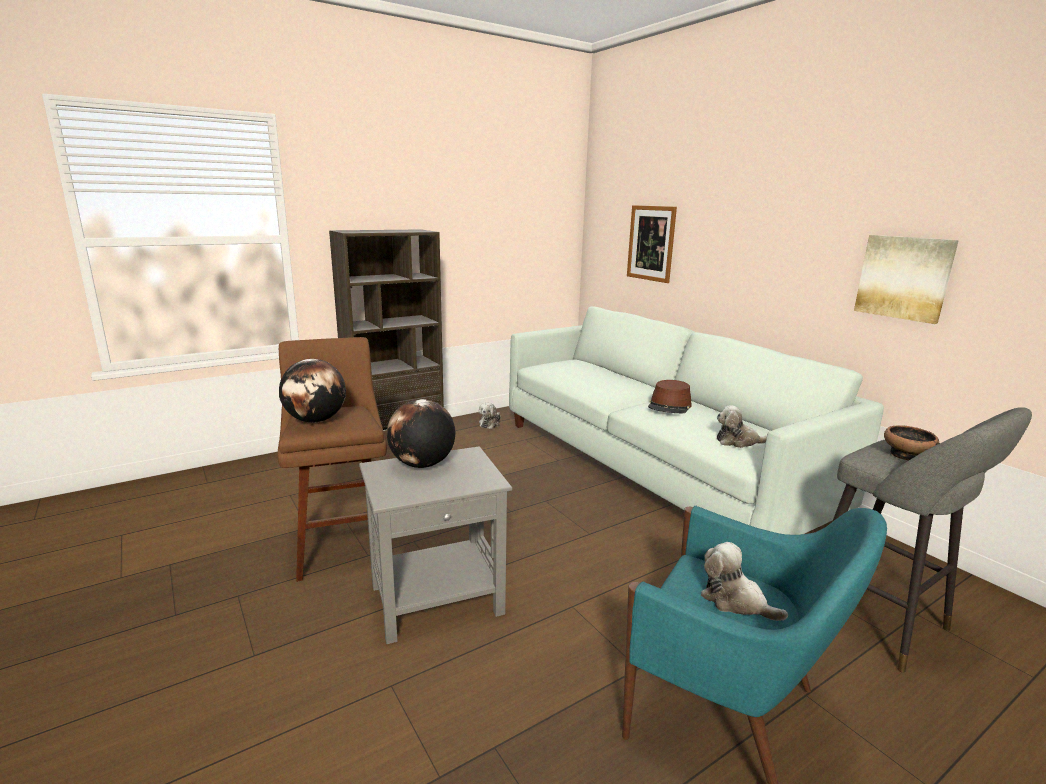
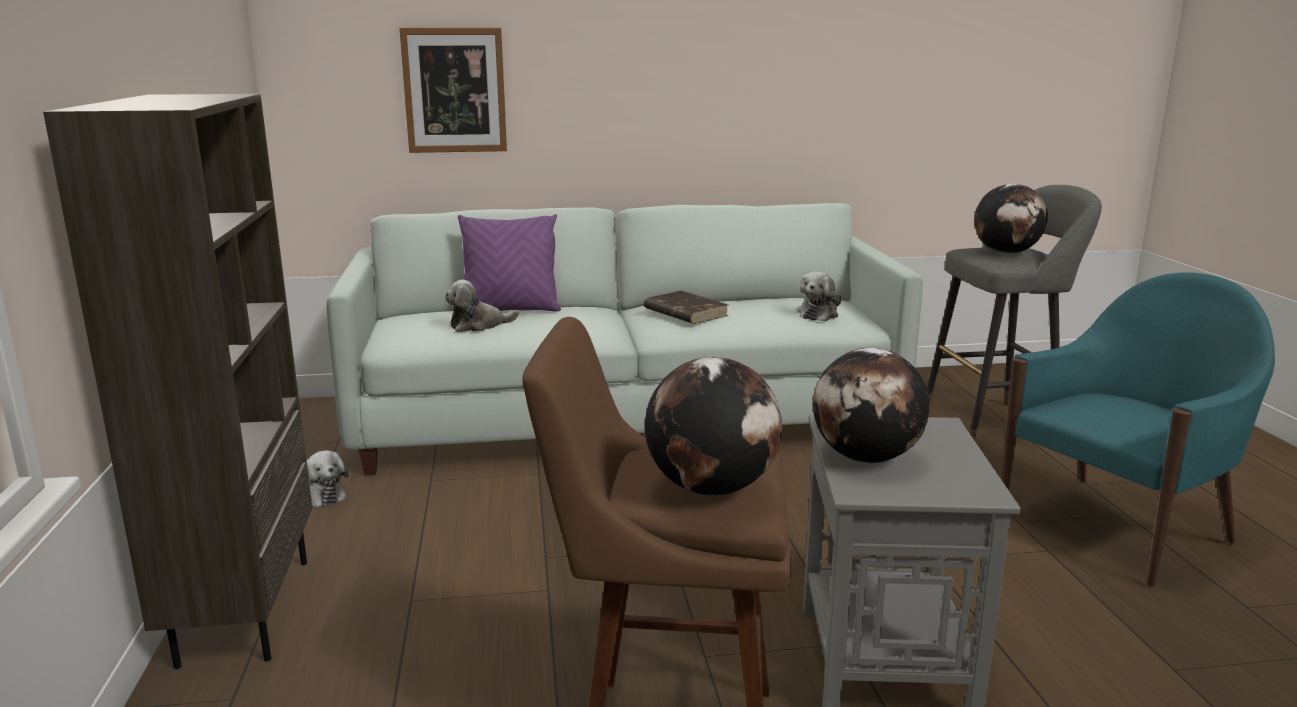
camera: 65 degrees left, 0 degrees up
(609, 373) = (510, 311): none -> purple pillow
(669, 405) = (685, 312): brown hat -> brown book
(735, 601) = (1115, 410): plush toy -> plush toy (478, 325)
(904, 277) = (839, 96): picture -> none
(907, 455) = (1006, 253): bowl -> globe

